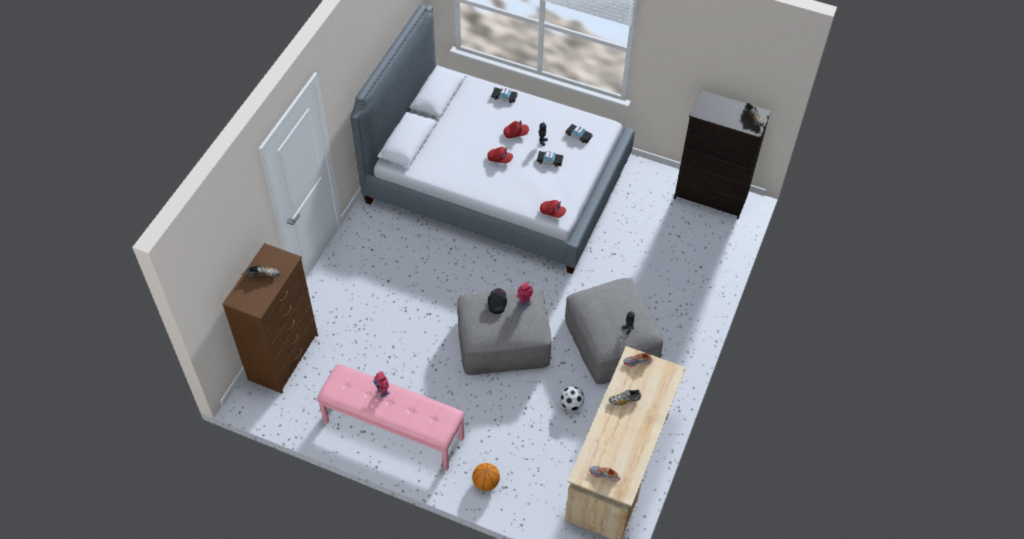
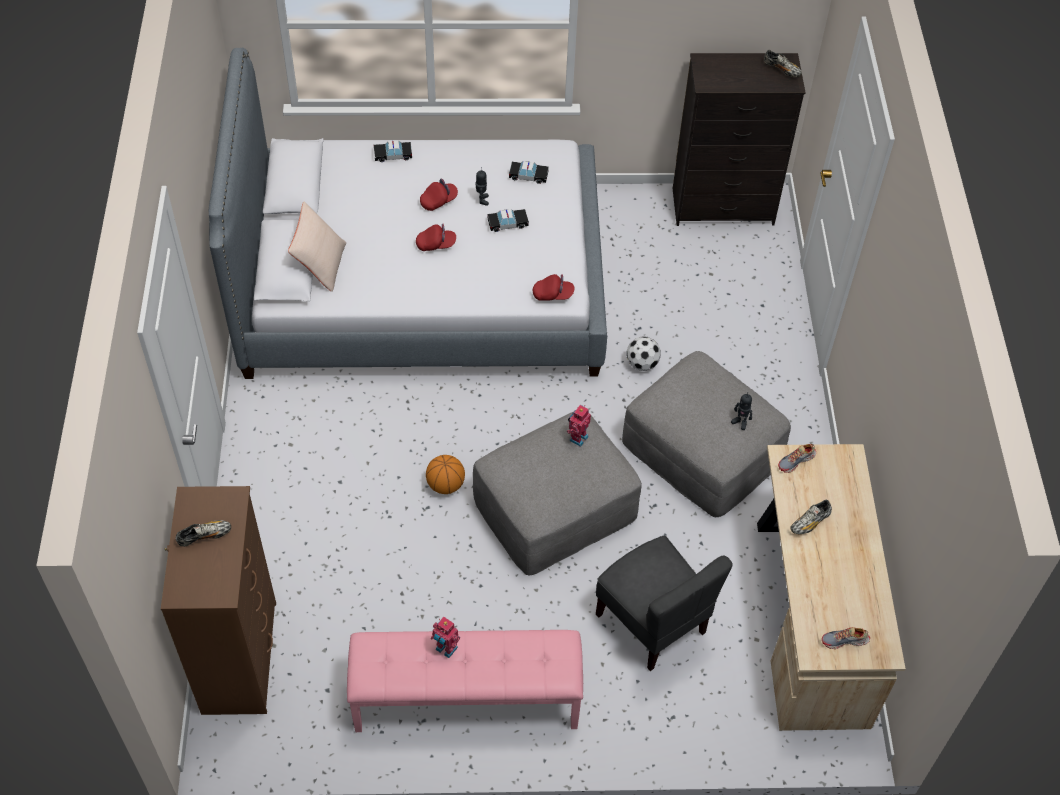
camera: 25 degrees left, 0 degrees up
(427, 149) = (320, 264): none -> beige pillow
(486, 482) = (641, 722): basketball -> basketball (445, 485)
(497, 304) = (541, 454): black cap -> none
(524, 429) = (652, 623): none -> grey chair
(571, 404) = (697, 561): football -> football (642, 364)

